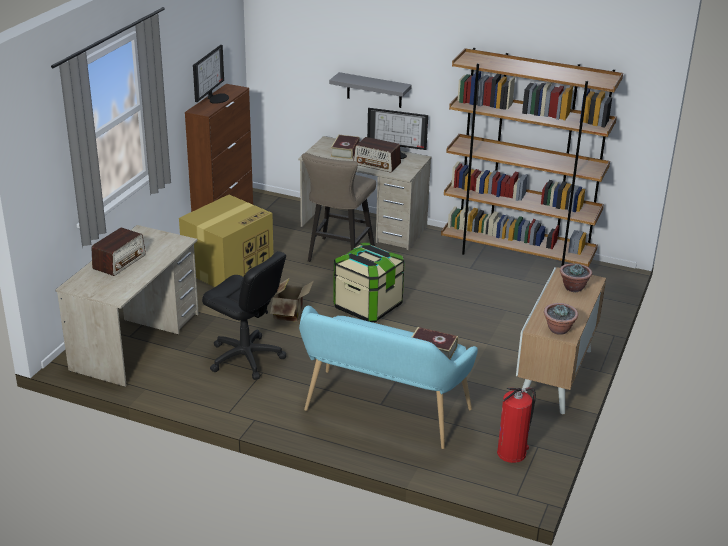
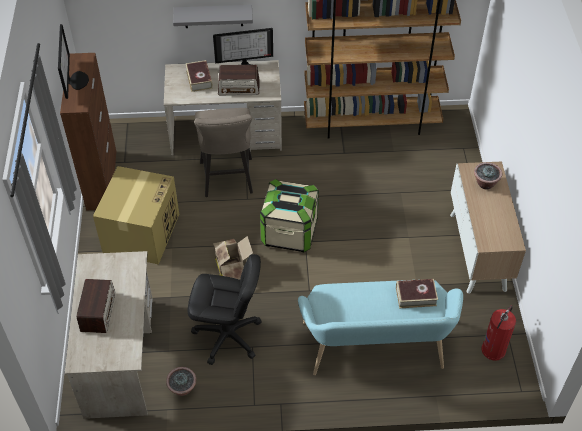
camera: 25 degrees left, 20 degrees up
(558, 330) = (503, 239): potted plant -> potted plant (182, 389)

